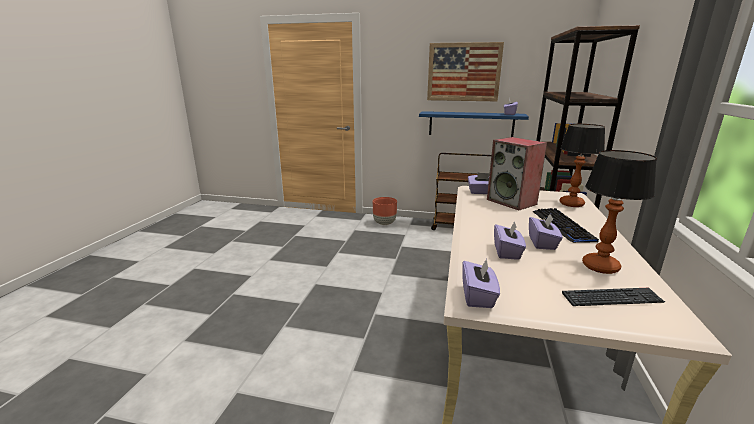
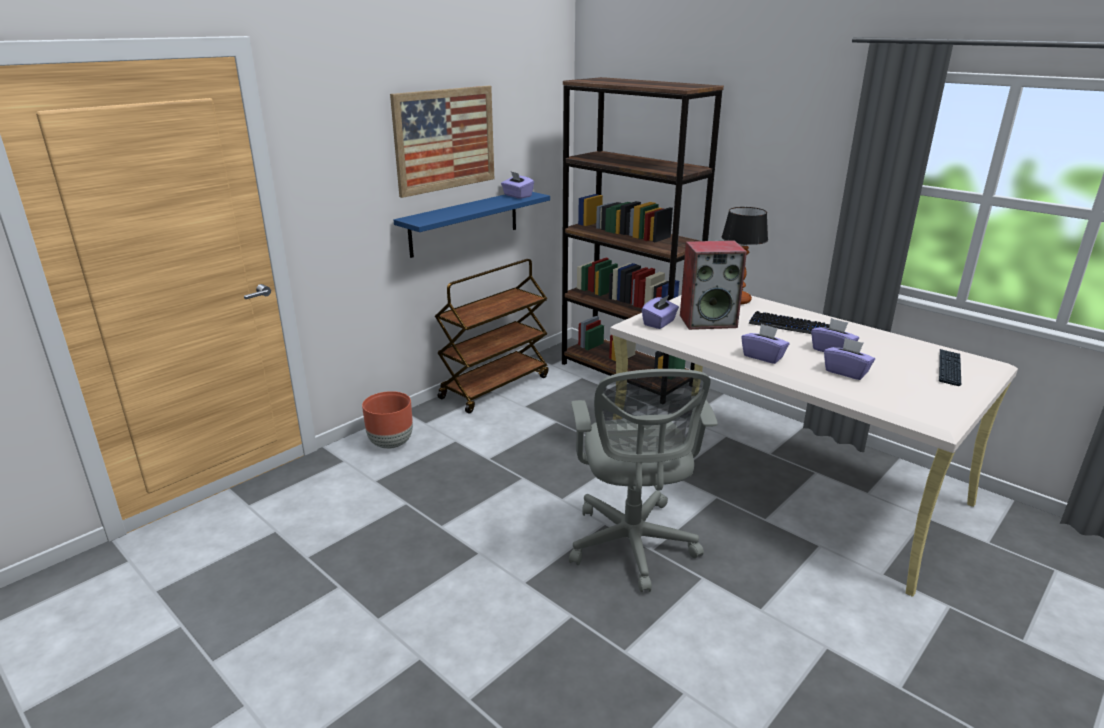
camera: 60 degrees left, 5 degrees up
(370, 306) = (632, 547): none -> grey office chair
(478, 296) = (935, 416): purple tissue box -> purple tissue box (763, 356)
(599, 266) = (891, 349): table lamp -> none

